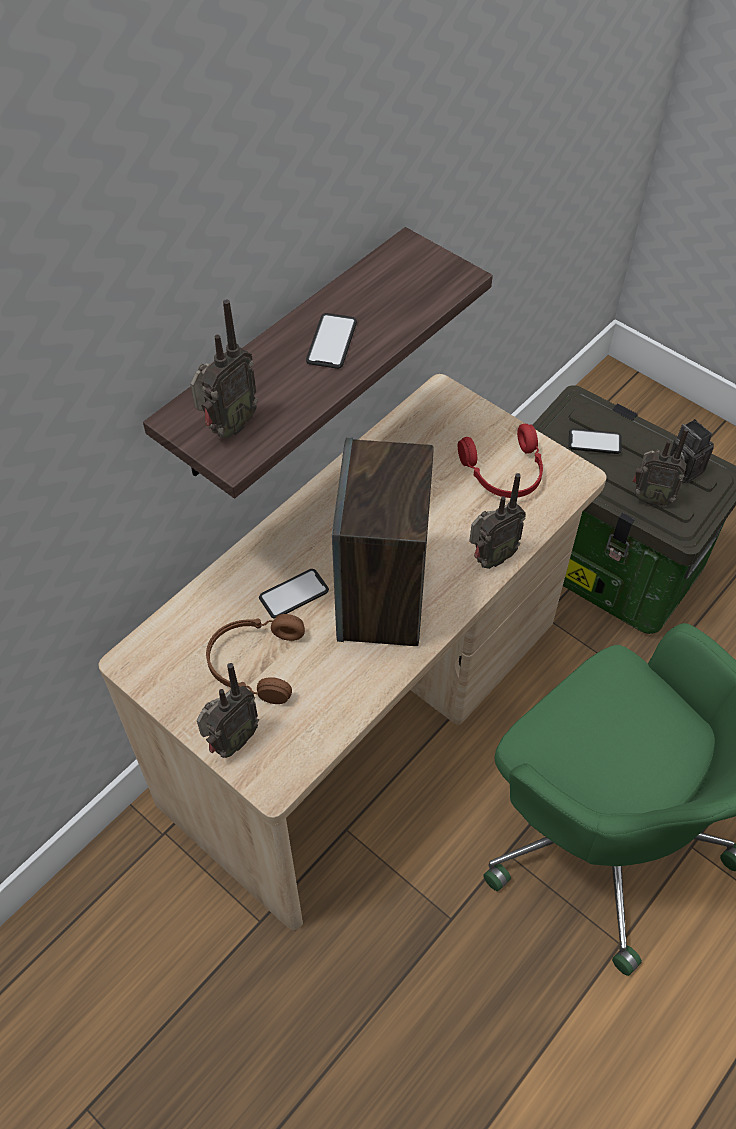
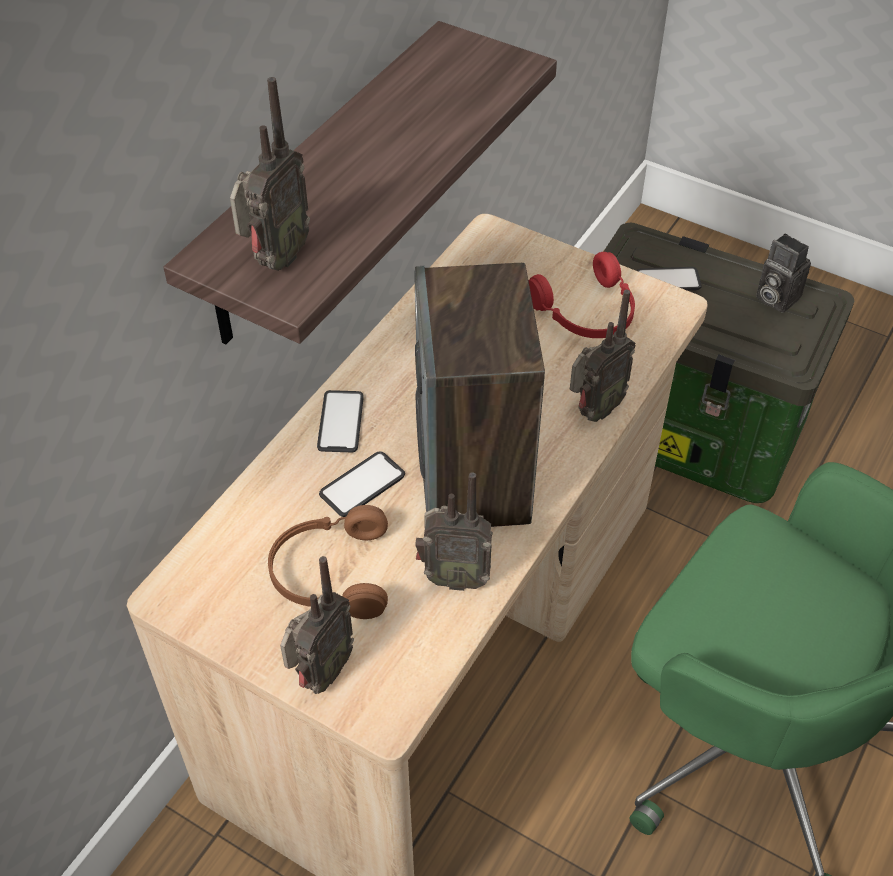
camera: 10 degrees left, 5 degrees down
(331, 342) = (382, 151): phone -> phone (340, 422)
(650, 497) = (747, 333): radio -> radio (454, 577)

